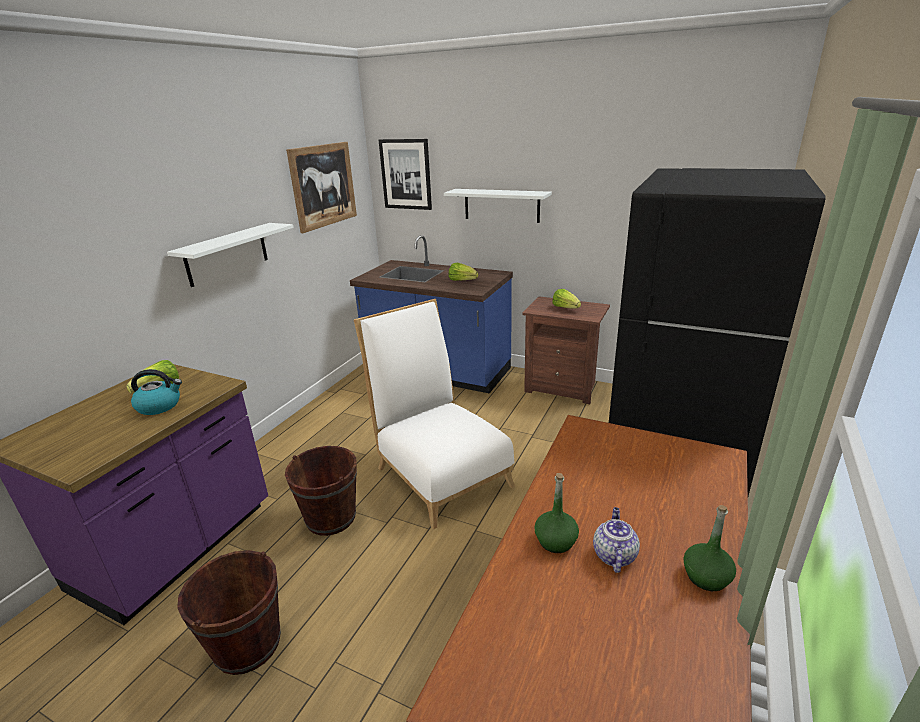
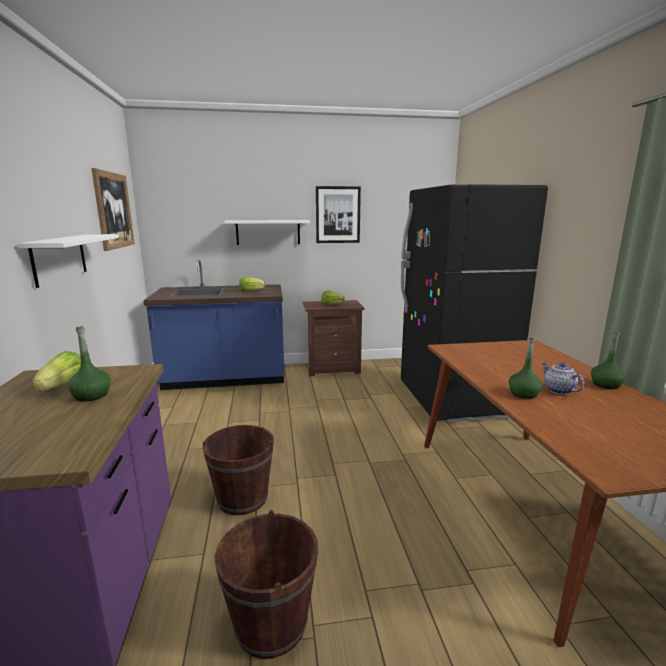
camera: 35 degrees left, 10 degrees down
(160, 406) = (91, 395): kettle -> green bottle
(406, 174) = (177, 209): picture -> picture (337, 215)
(439, 472) = (301, 438): white chair -> none

